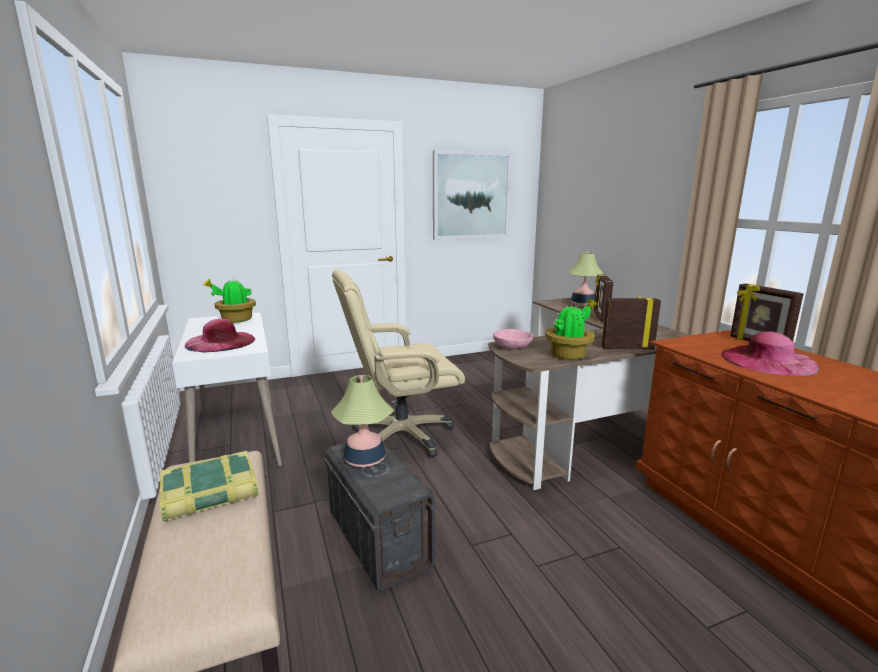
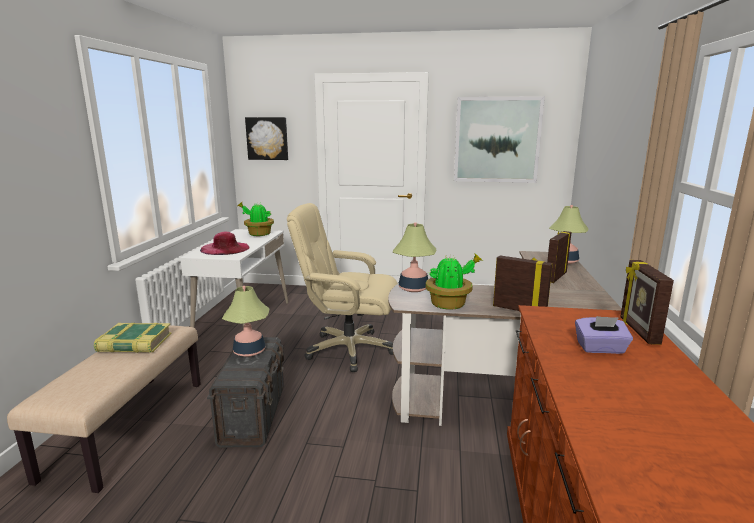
camera: 30 degrees right, 0 degrees up
(205, 196) = (267, 138): none -> picture
(512, 347) = (413, 288): pink bowl -> table lamp
(767, 361) = (600, 348): pink hat -> purple tissue box

